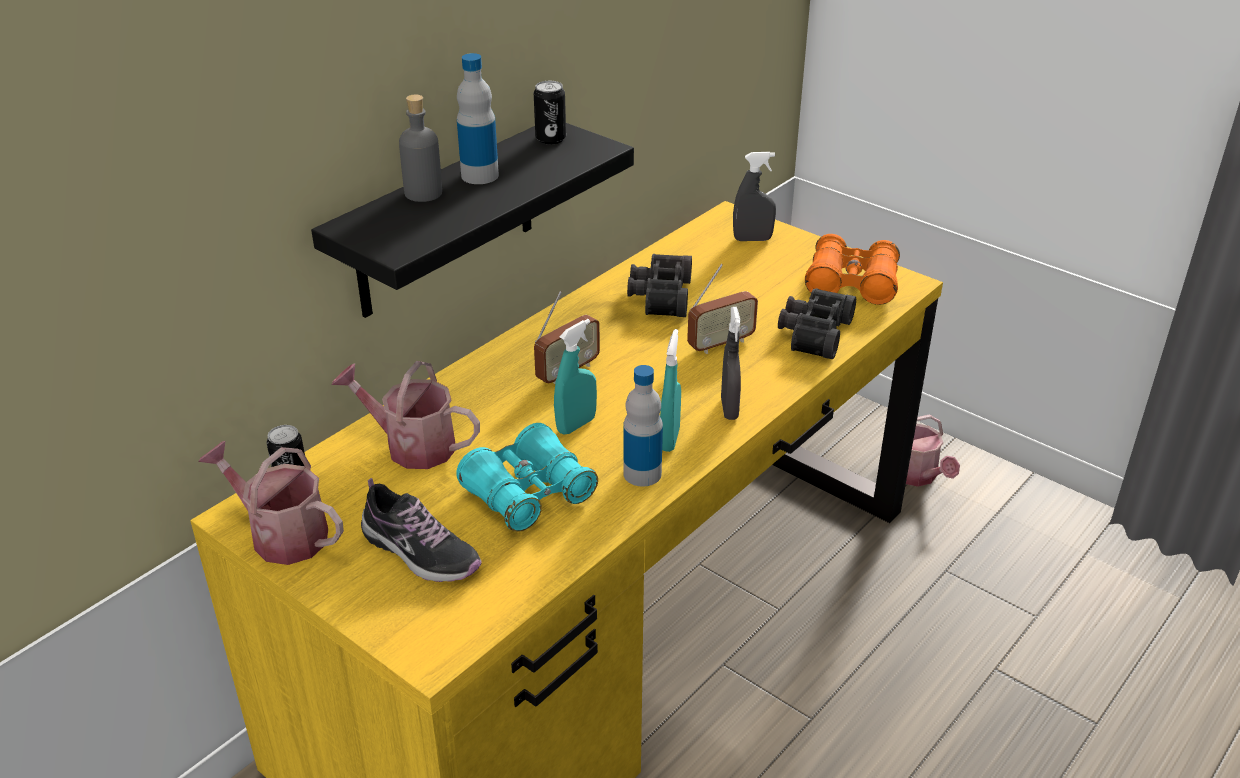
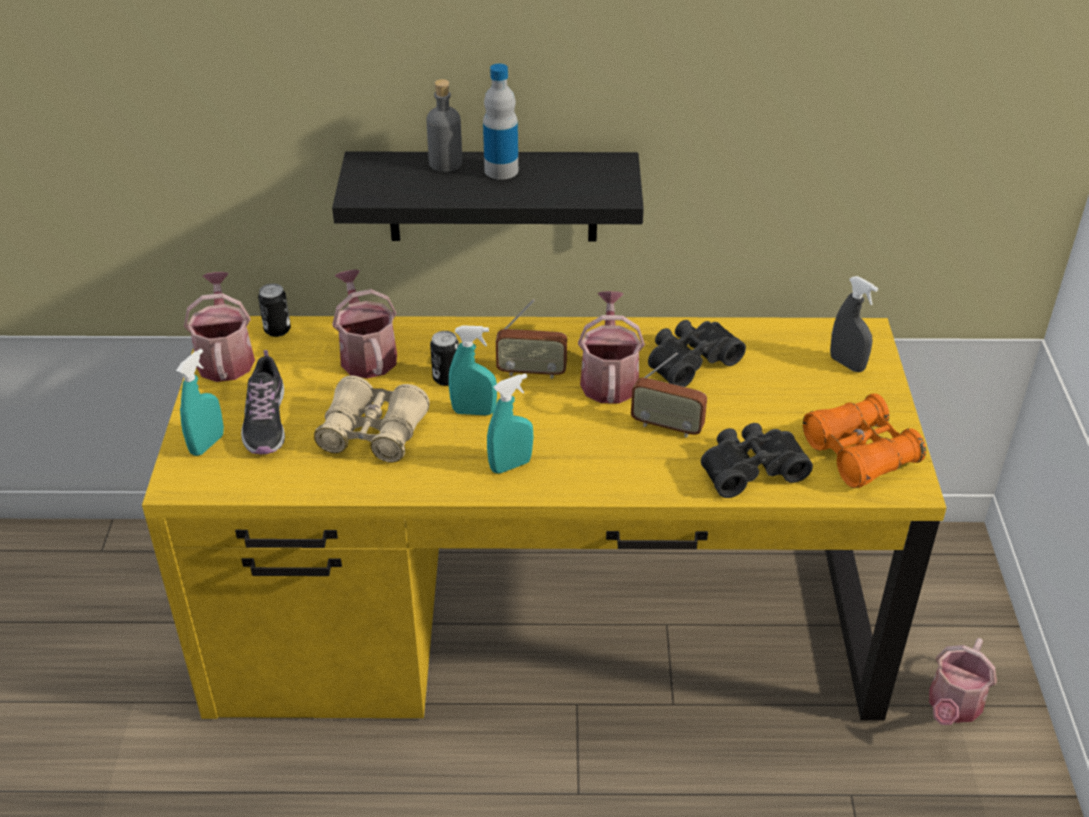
camera: 50 degrees right, 5 degrees up
(399, 607) = (207, 444): none -> turquoise spray bottle
(528, 493) = (373, 433): turquoise binoculars -> beige binoculars
(550, 139) = (600, 168): can -> can (446, 378)
(628, 340) = (609, 378): none -> watering can
(642, 474) = (454, 474): bottle -> none
(729, 409) = (585, 476): grey spray bottle -> none

